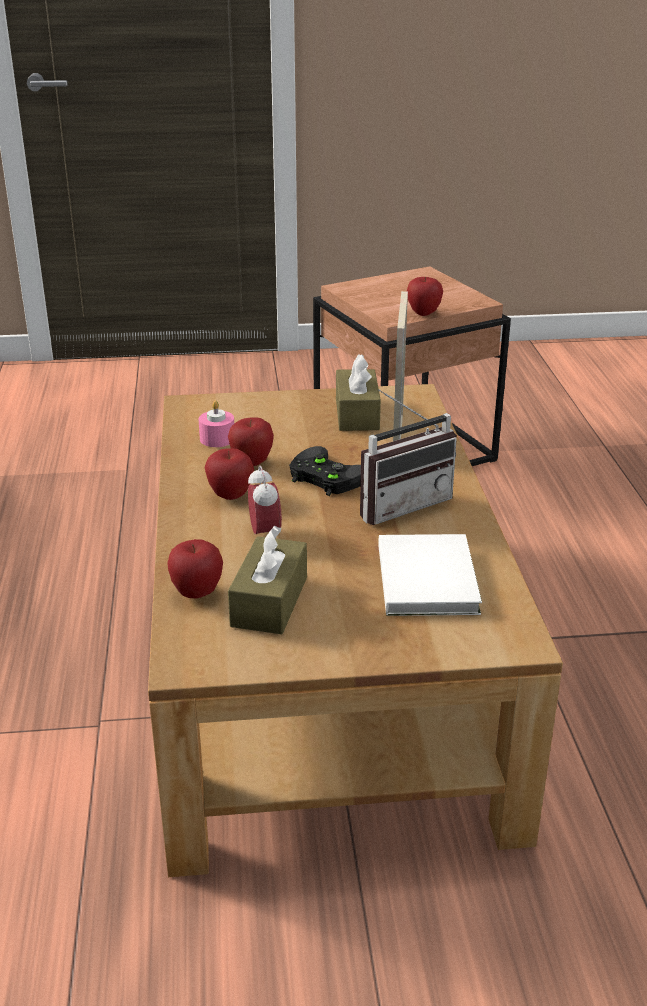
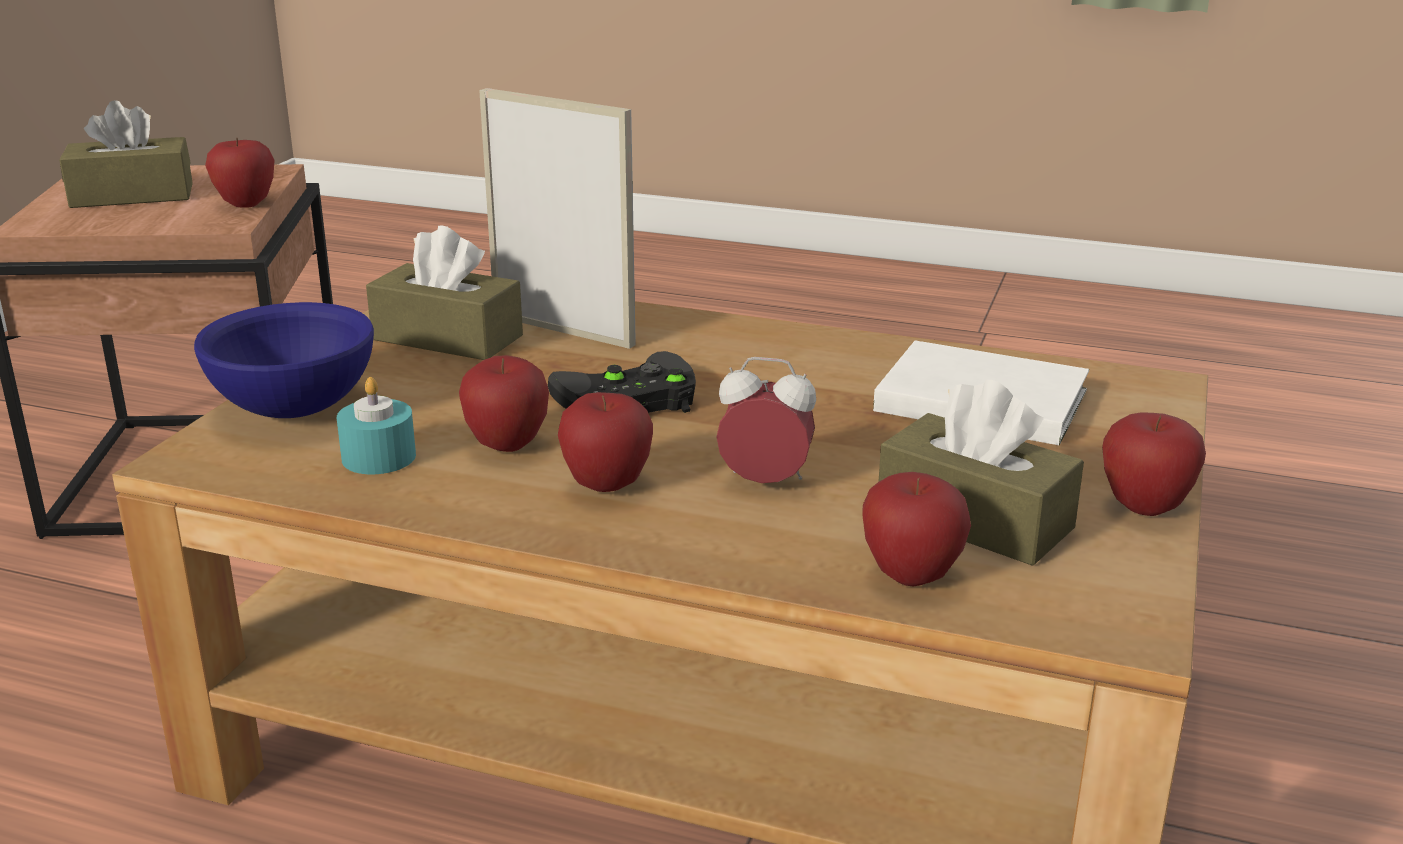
camera: 65 degrees left, 5 degrees down
(217, 439) = (379, 457): pink candle -> turquoise candle
(248, 406) = (293, 408): none -> blue bowl
(326, 655) = (1144, 507): none -> apple
(400, 503) = (762, 371): radio -> none
(404, 289) = (132, 195): none -> brown tissue box

